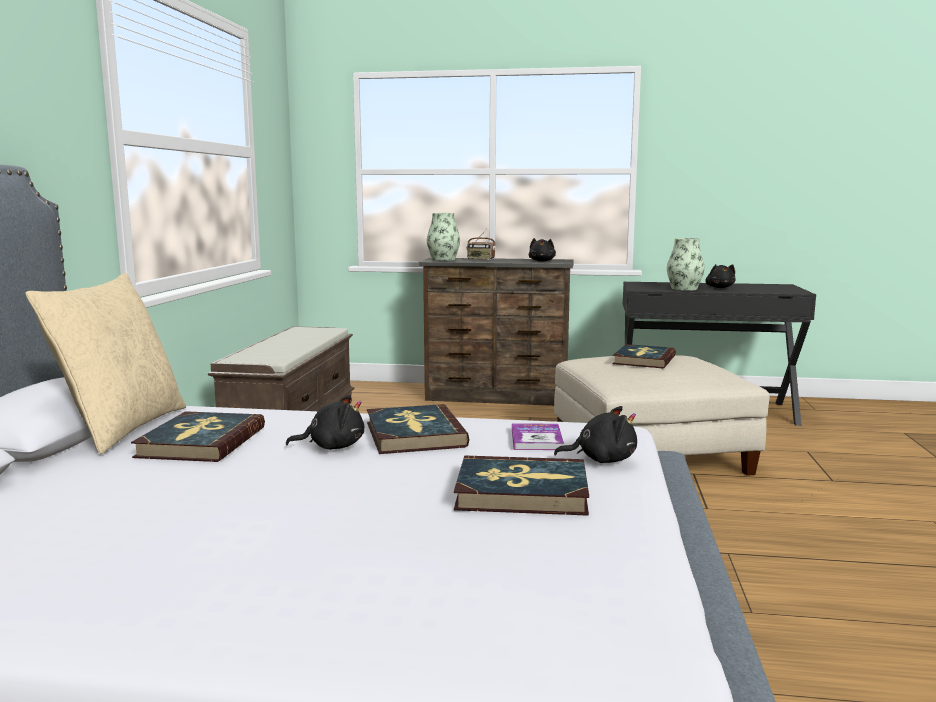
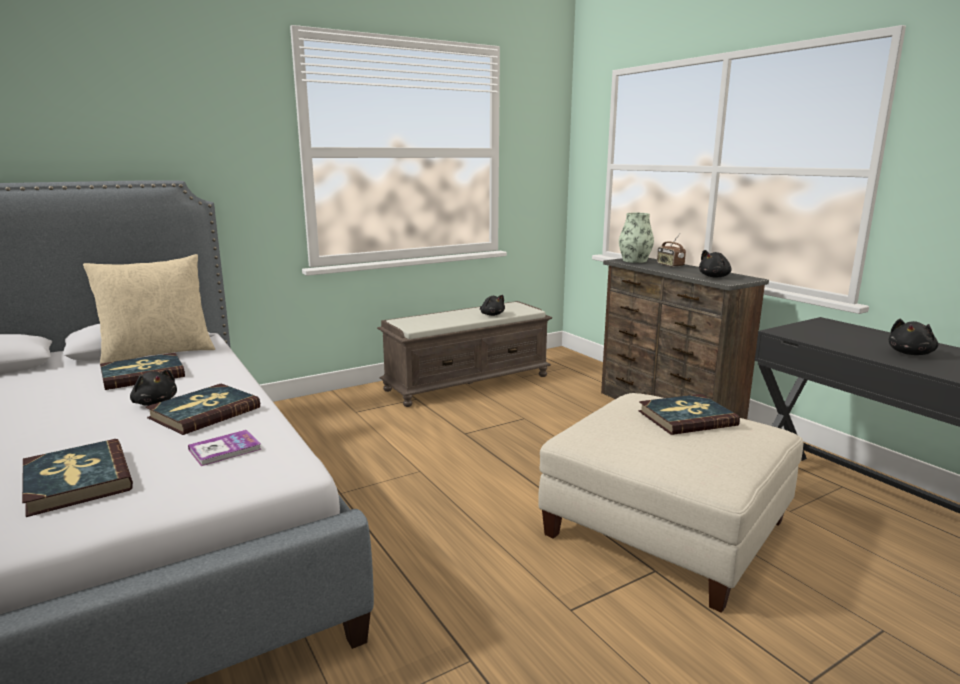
camera: 50 degrees right, 5 degrees up
(601, 460) = (181, 486): black plush toy -> black plush toy (492, 315)
(684, 289) = (846, 343): vase -> none

